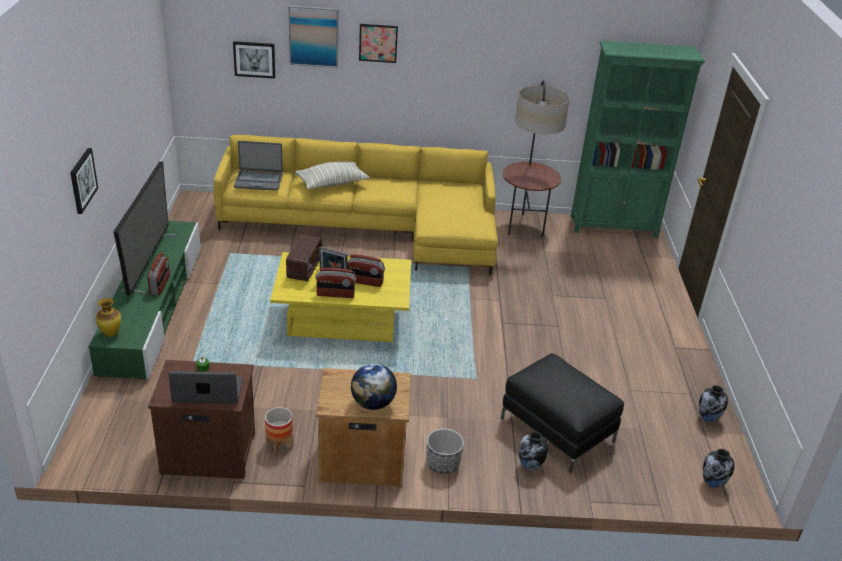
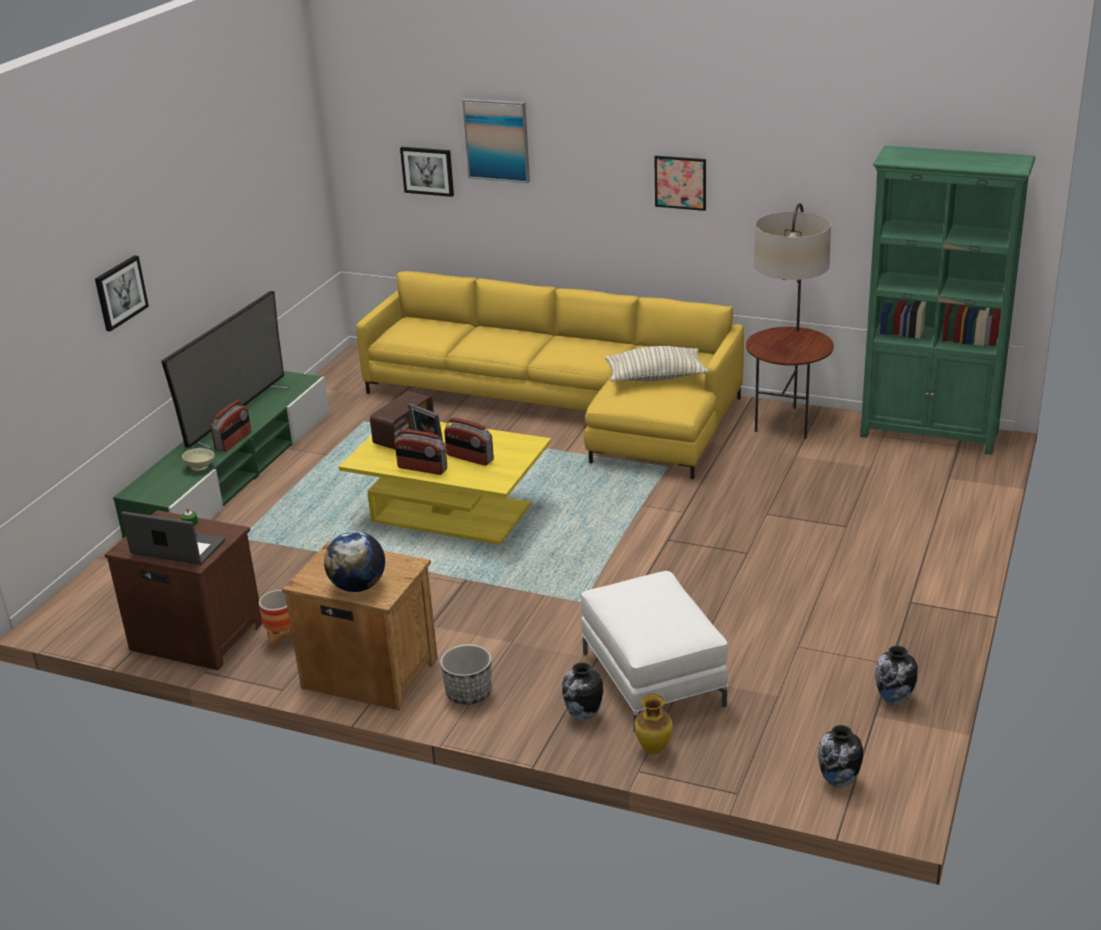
camera: 25 degrees right, 5 degrees down
(111, 334) = (145, 487): vase -> vase (654, 750)
(147, 311) = (200, 468): none -> beige bowl
(258, 181) = (418, 331): laptop -> none
(332, 183) = (511, 340): pillow -> pillow (655, 377)
(378, 43) = (578, 149): picture -> picture (680, 182)
(557, 430) = (653, 679): black ottoman -> white ottoman

